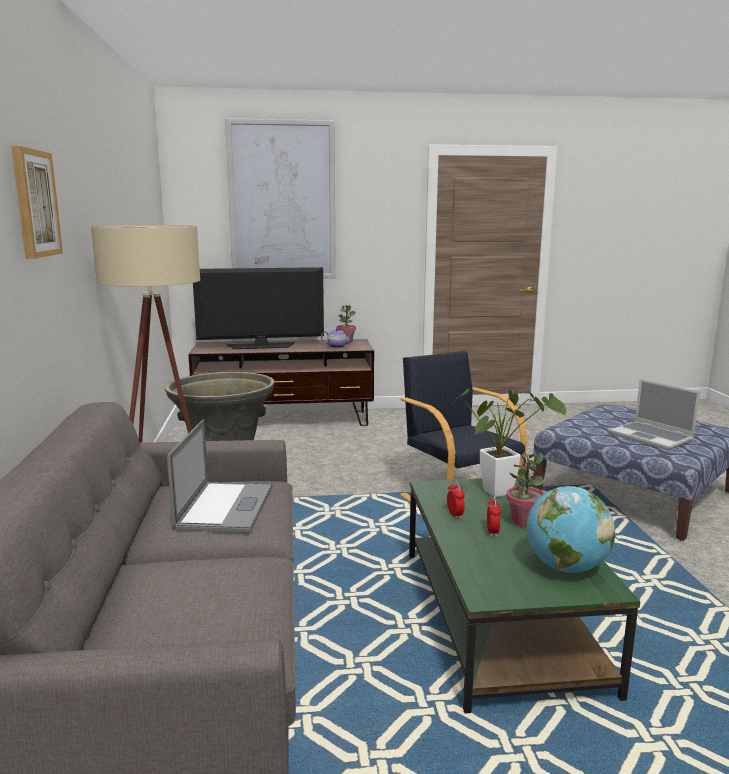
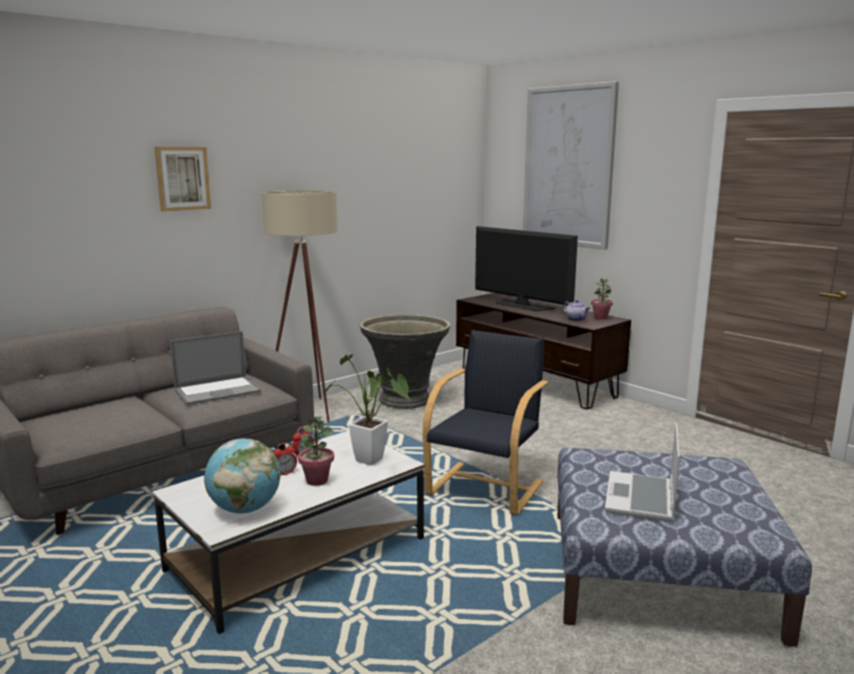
camera: 55 degrees right, 0 degrees up
(497, 615) = (299, 553): green coffee table -> white coffee table

